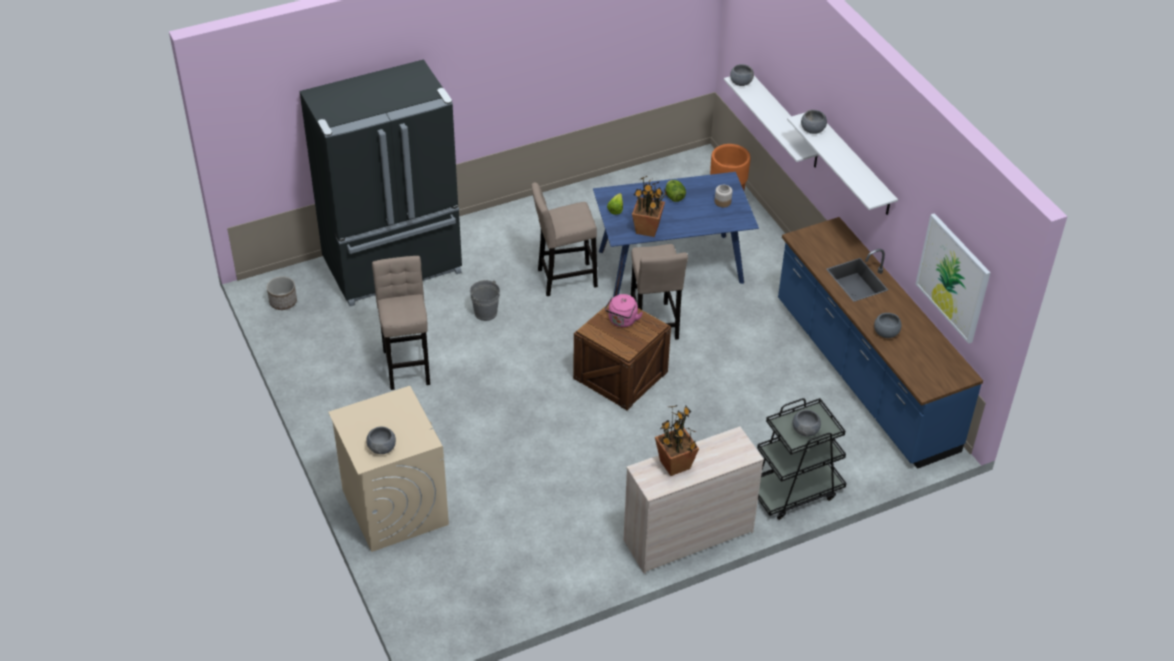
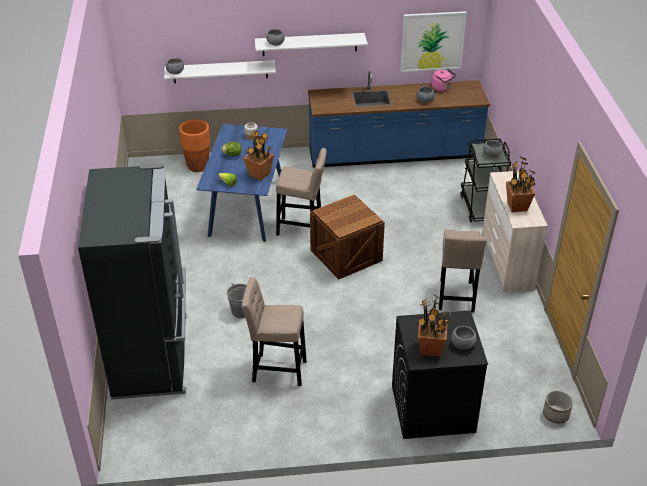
camera: 70 degrees left, 5 degrees down
(283, 302) = (151, 440): planter -> planter (555, 414)
(365, 422) = (431, 349): none -> potted plant
(394, 506) = (432, 409): beige washing machine -> black washing machine
(563, 279) = (227, 261): beige stool -> beige stool (456, 298)
(622, 321) = (340, 213): pink kettle -> pink kettle (442, 88)

